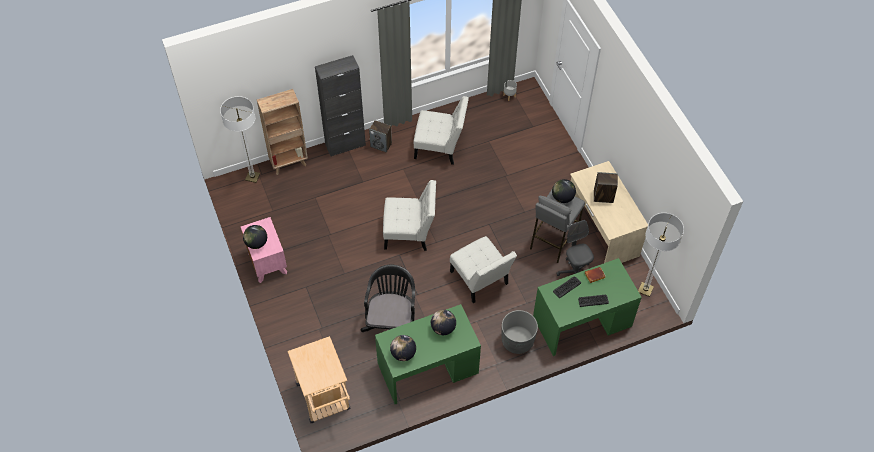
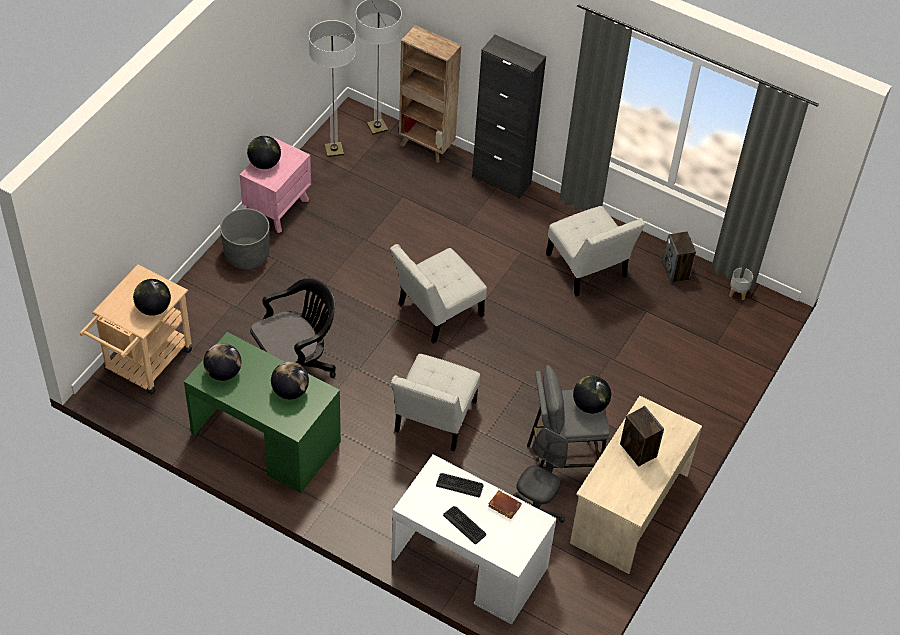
camera: 50 degrees right, 5 degrees down
(329, 361) = (153, 308): none -> globe
(381, 145) = (534, 212): speaker -> speaker (676, 271)
(410, 233) = (436, 312): white chair -> white chair turned 90 degrees clockwise
(517, 341) = (380, 508): grey planter -> grey planter (247, 255)
(582, 321) = (469, 563): green desk -> white desk
(645, 289) = (582, 609): floor lamp -> floor lamp (334, 150)

